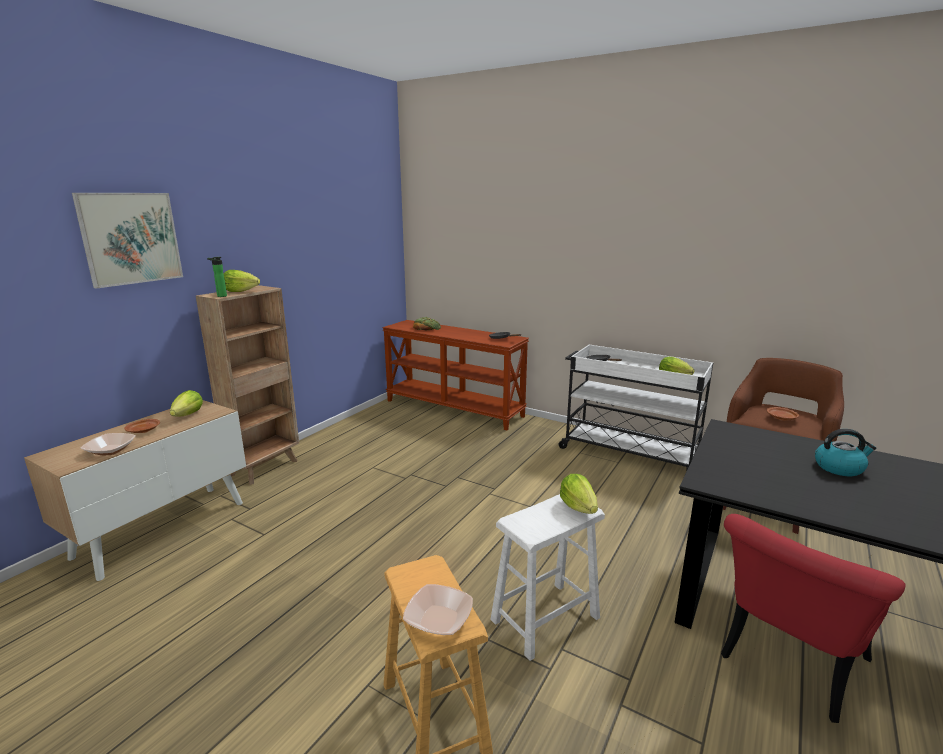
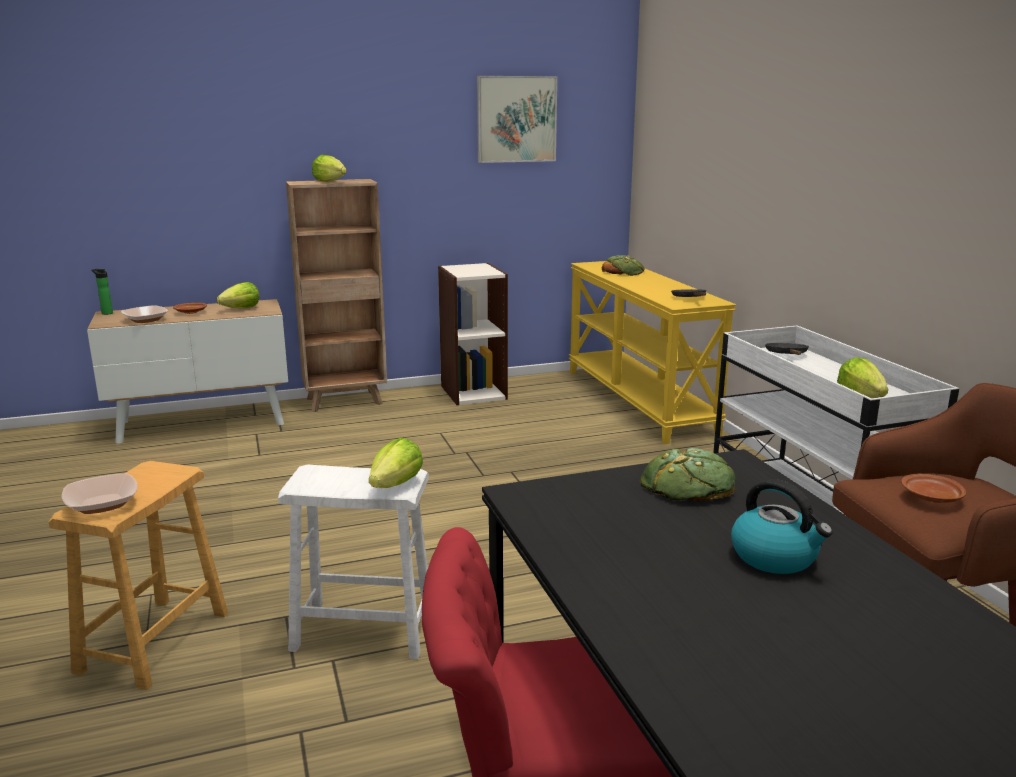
camera: 40 degrees right, 0 degrees up
(131, 238) = (221, 112): picture -> picture (516, 119)
(220, 296) = (299, 183): bottle -> bottle (106, 313)
(348, 432) = (473, 392): none -> bookcase
(454, 408) = (639, 401): brown console table -> yellow console table
(740, 446) = (688, 485): none -> bread

